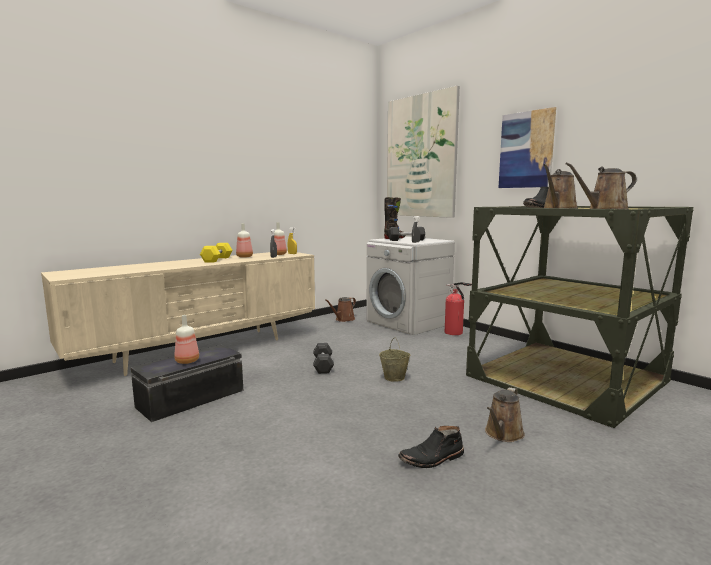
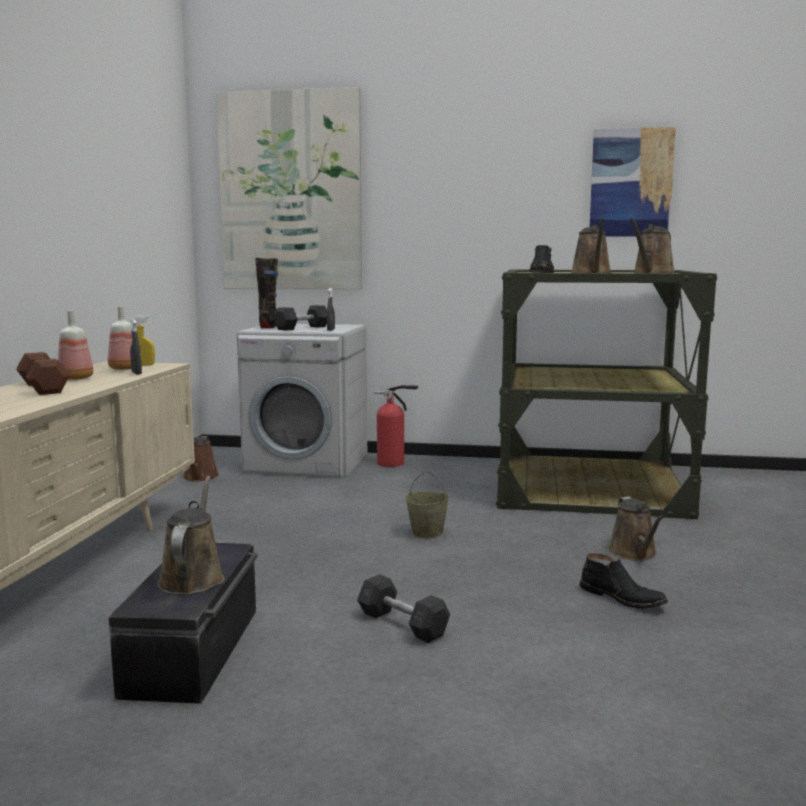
camera: 40 degrees left, 0 degrees up
(186, 361) = (193, 578): bottle -> brown watering can
(217, 259) = (43, 388): yellow dumbbell -> brown dumbbell
(323, 365) = (304, 545): grey dumbbell -> grey dumbbell (402, 624)
(432, 459) = (622, 598): black boot -> black boot turned 75 degrees counterclockwise
(526, 150) = (475, 193): picture -> picture (631, 183)

